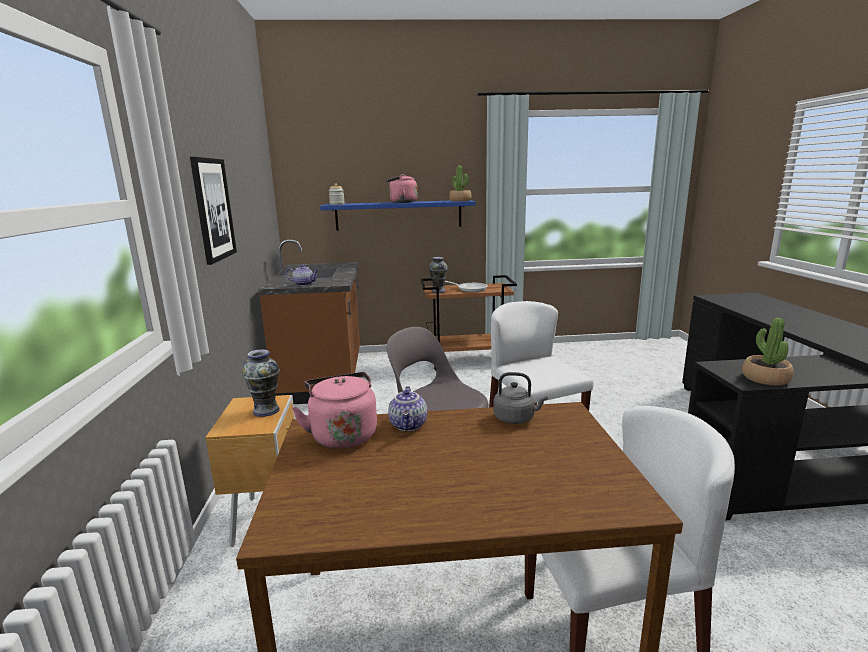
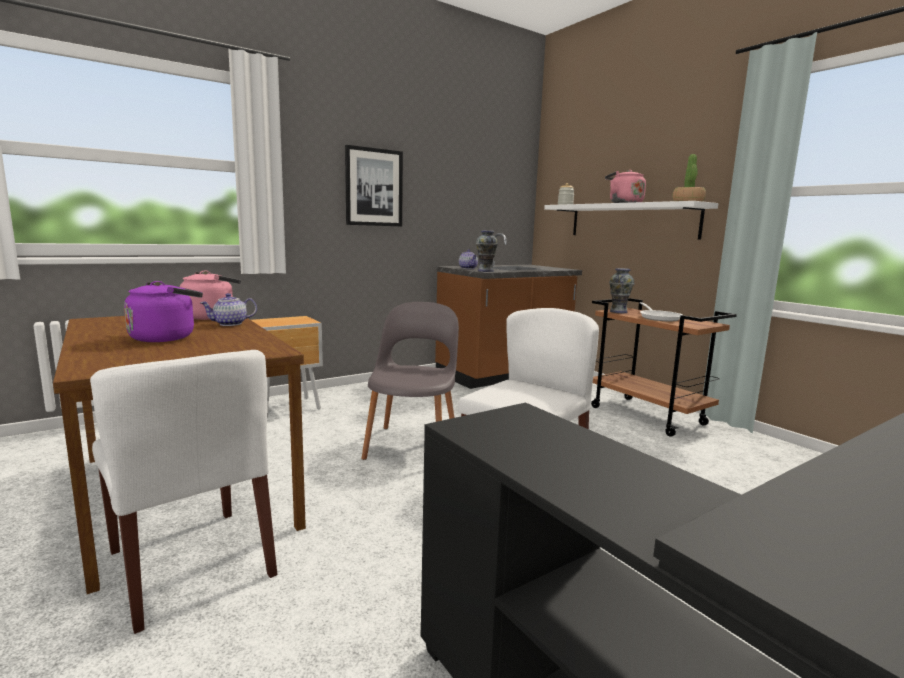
camera: 60 degrees right, 5 degrees down
(266, 410) = (290, 322): vase -> vase (486, 271)
(398, 215) = (631, 221): blue shelf -> white shelf
(473, 463) = (166, 337): none -> purple kettle
(516, 418) = (251, 341): grey kettle -> none
(765, 378) = (499, 439): potted plant -> none

